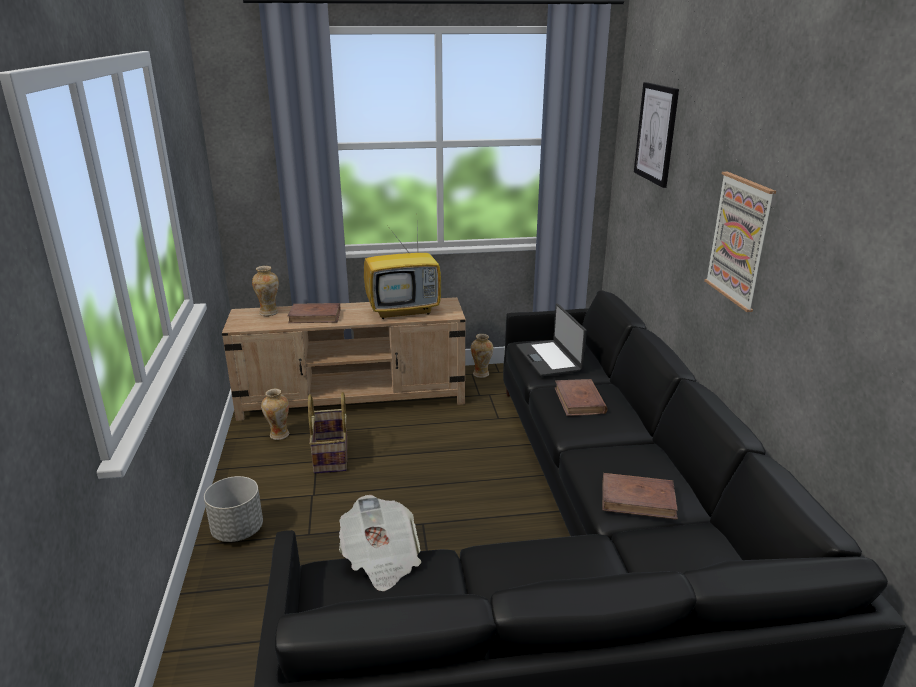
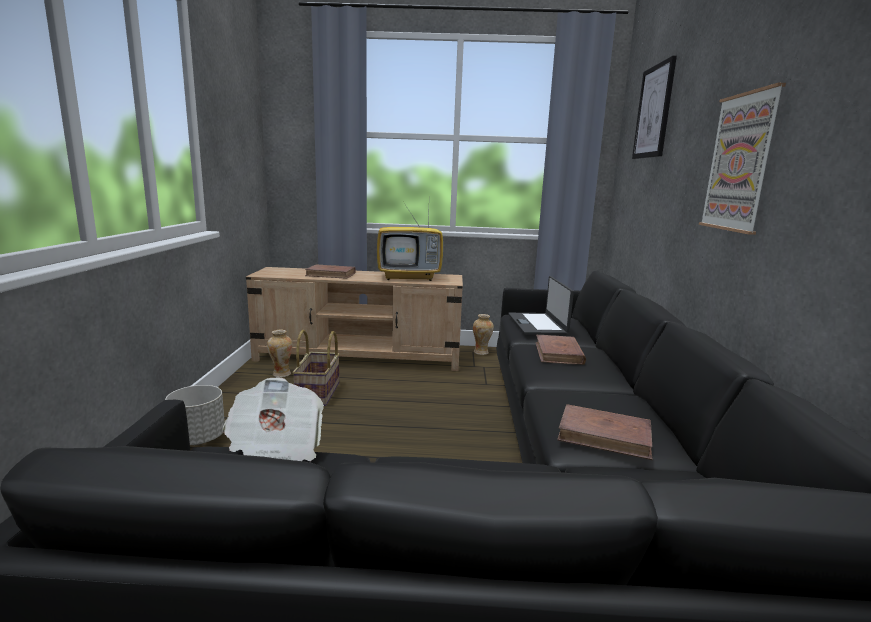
camera: 10 degrees right, 10 degrees down
(269, 313) = (294, 270): vase -> none

